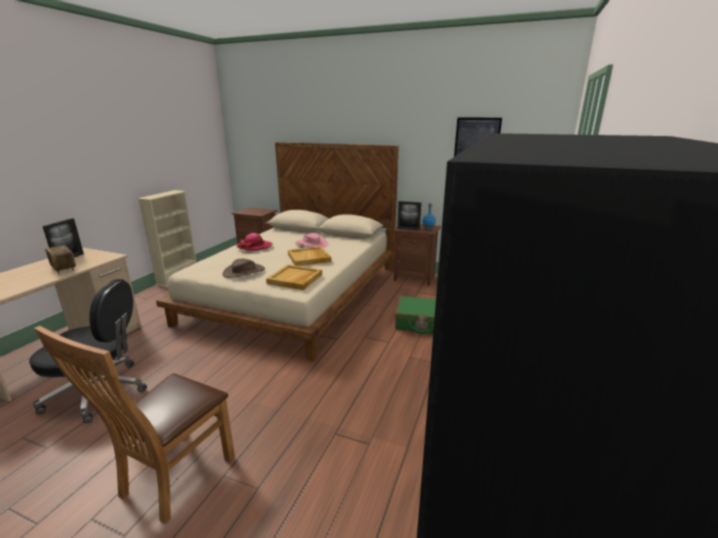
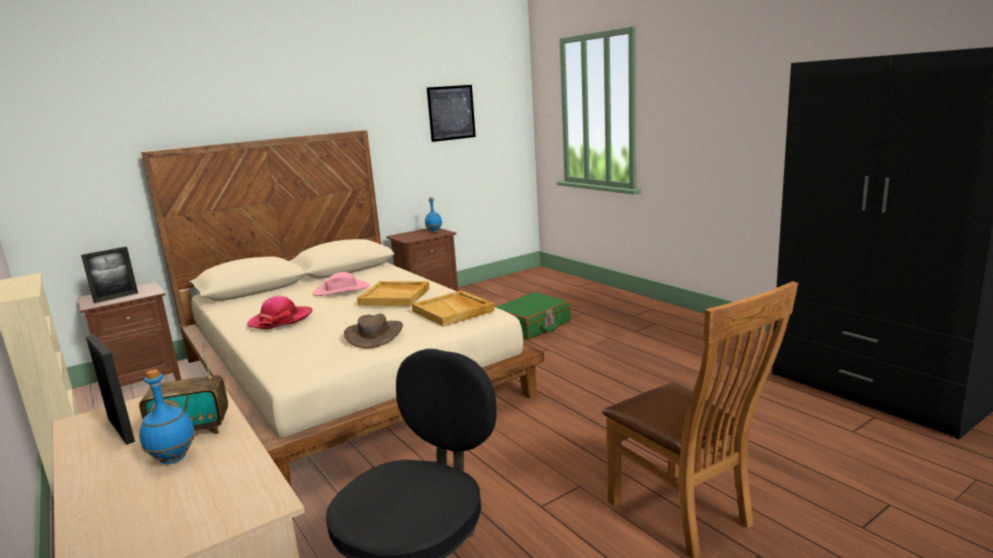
camera: 55 degrees left, 5 degrees down
(36, 274) = (174, 458): none -> blue bottle
(408, 229) = (419, 237): picture frame -> picture frame (116, 297)

